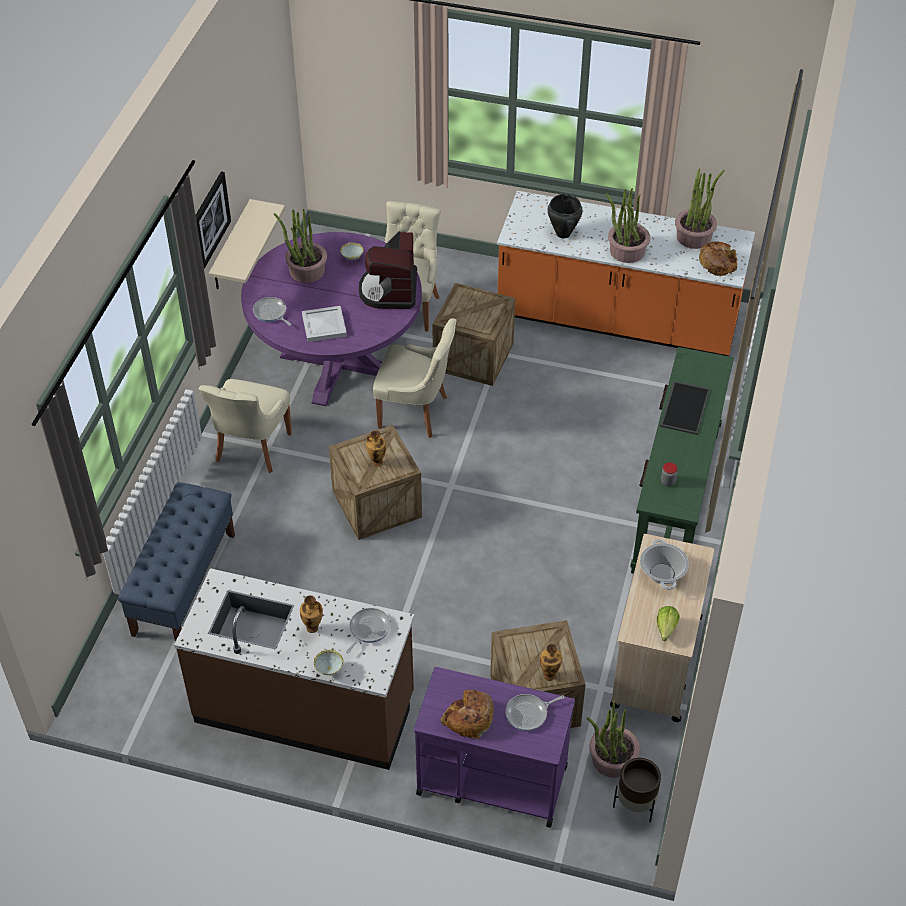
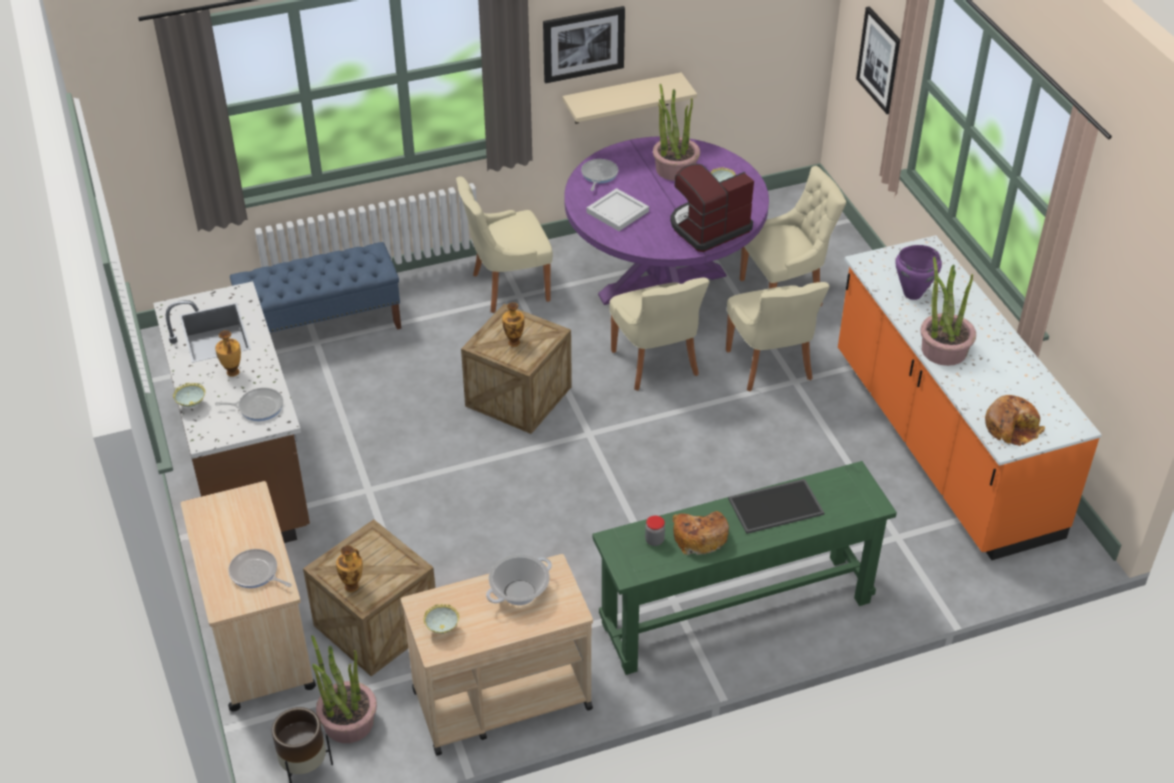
camera: 55 degrees right, 5 degrees down
(373, 98) = (880, 60): none -> picture
(468, 718) = (220, 532): bread -> bread (699, 536)
(473, 356) = (770, 367): crate -> beige chair
(491, 779) = (258, 638): purple cart -> beige cart
(563, 234) = (912, 294): black cooking pot -> purple cooking pot
(665, 631) = (442, 629): lettuce -> bowl
(694, 237) = (1030, 390): potted plant -> none

